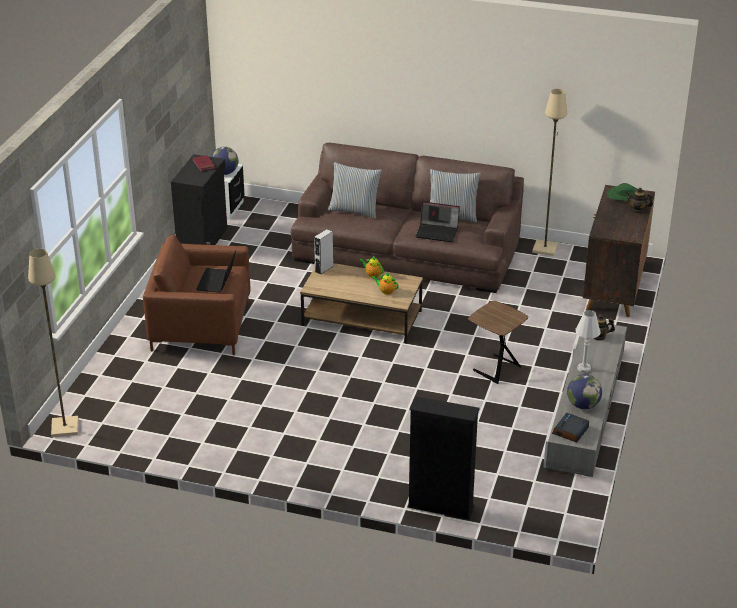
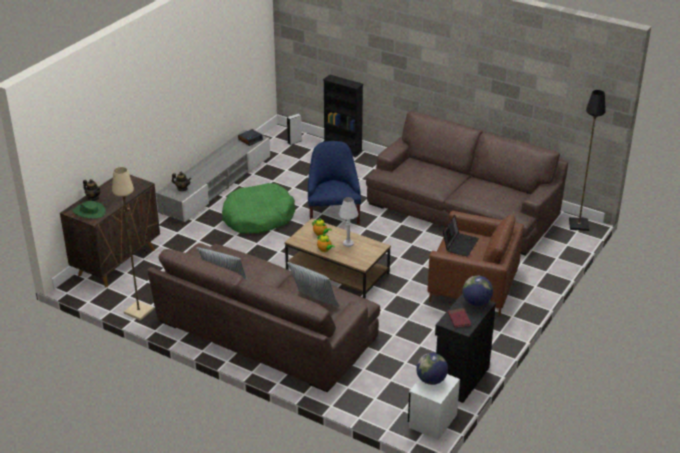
camera: 165 degrees left, 0 degrees up
(64, 427) = (579, 225): beige floor lamp -> black floor lamp
(227, 426) = (463, 209): none -> brown sofa
(324, 269) = (363, 262): grey speaker -> grey speaker (294, 141)
(400, 388) = (333, 214): none -> blue armchair
(437, 232) = (251, 265): laptop -> none
(495, 368) = (258, 217): brown side table -> green dog bed
(583, 405) = (231, 151): globe -> globe (476, 302)
(584, 368) = (211, 171): white table lamp -> white table lamp (348, 244)

